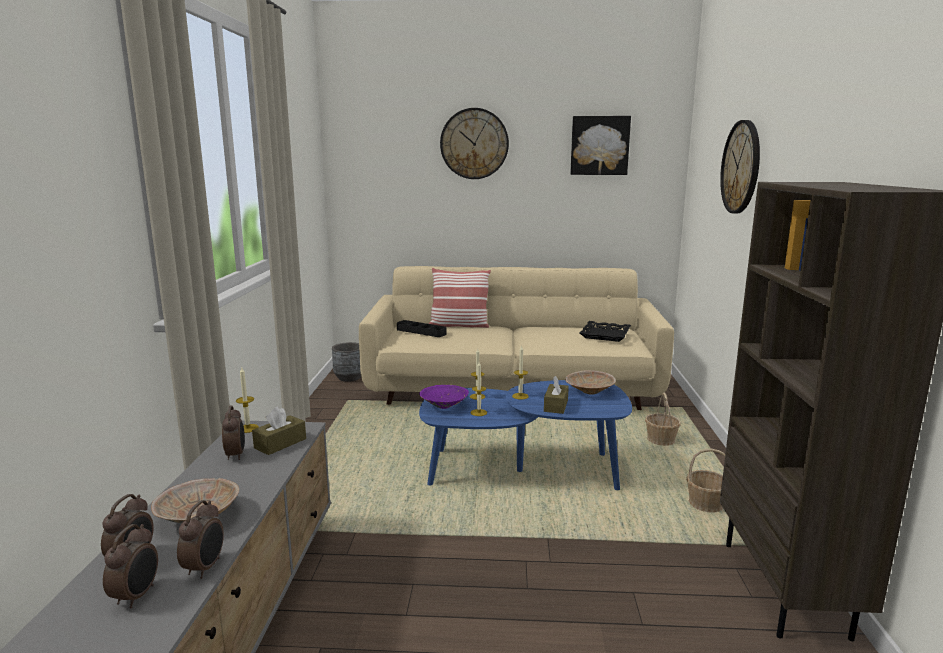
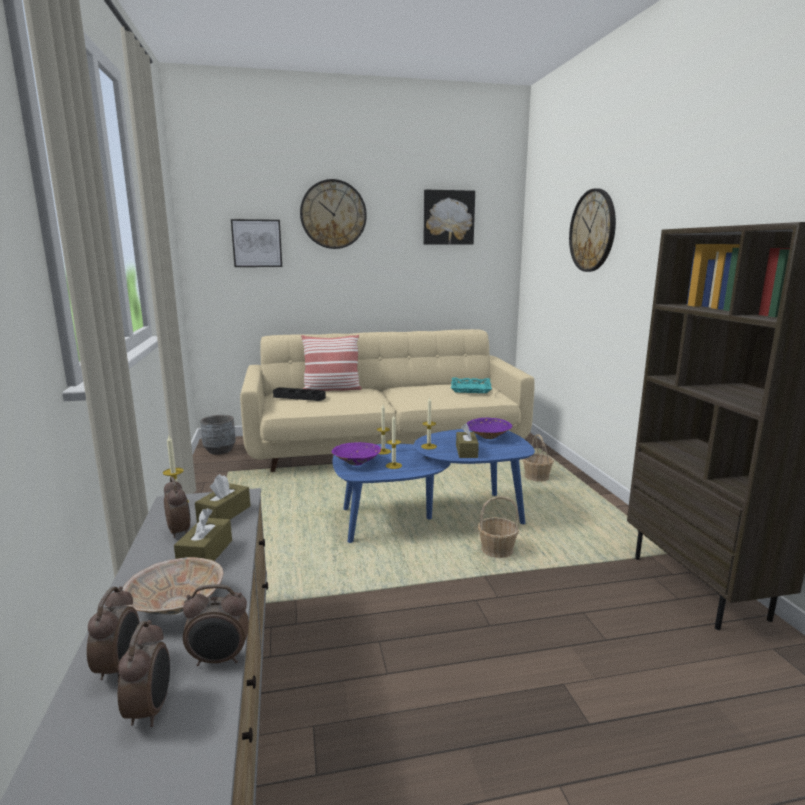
camera: 15 degrees left, 0 degrees up
(205, 567) = (219, 660): alarm clock -> alarm clock turned 90 degrees clockwise
(245, 477) = (205, 554): none -> brown tissue box
(397, 173) = (257, 243): none -> picture
(589, 392) = (487, 437): beige bowl -> purple bowl
(605, 335) = (471, 388): black tray -> turquoise tray
(705, 504) = (600, 526): basket -> basket (496, 550)

